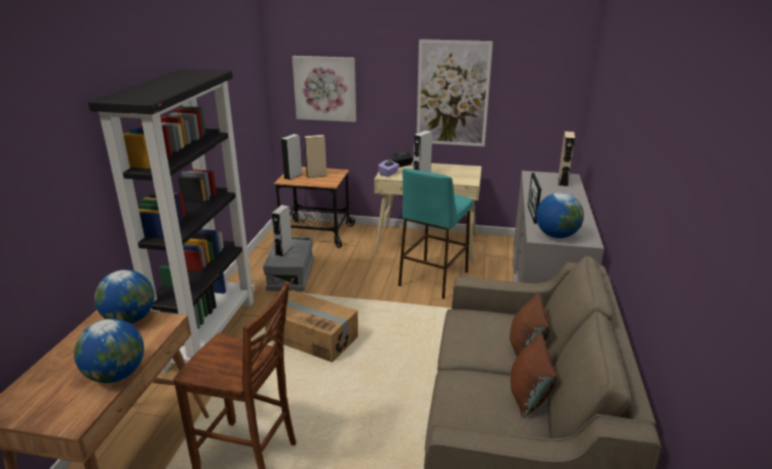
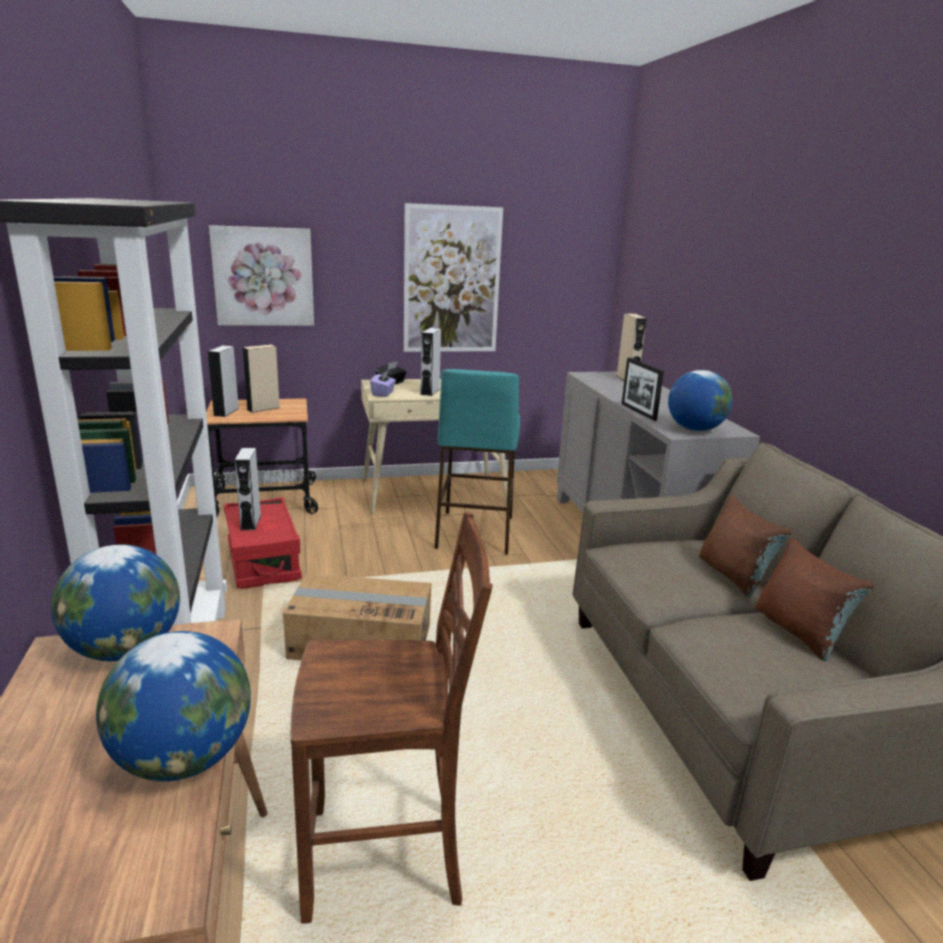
camera: 25 degrees left, 5 degrees down
(291, 275) = (263, 561): grey storage box -> red storage box

